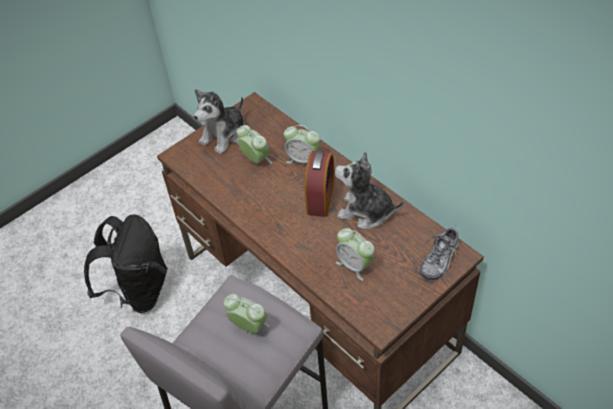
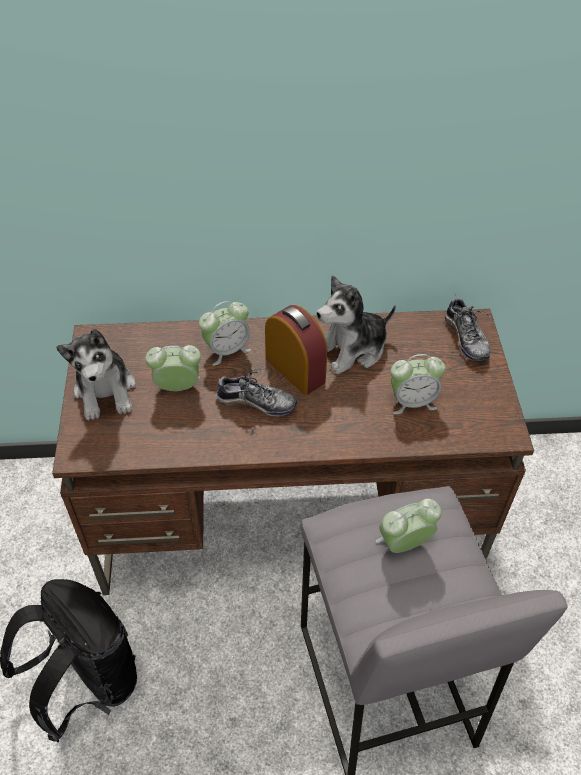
camera: 55 degrees left, 0 degrees up
(279, 197) = (256, 402): none -> shoe

